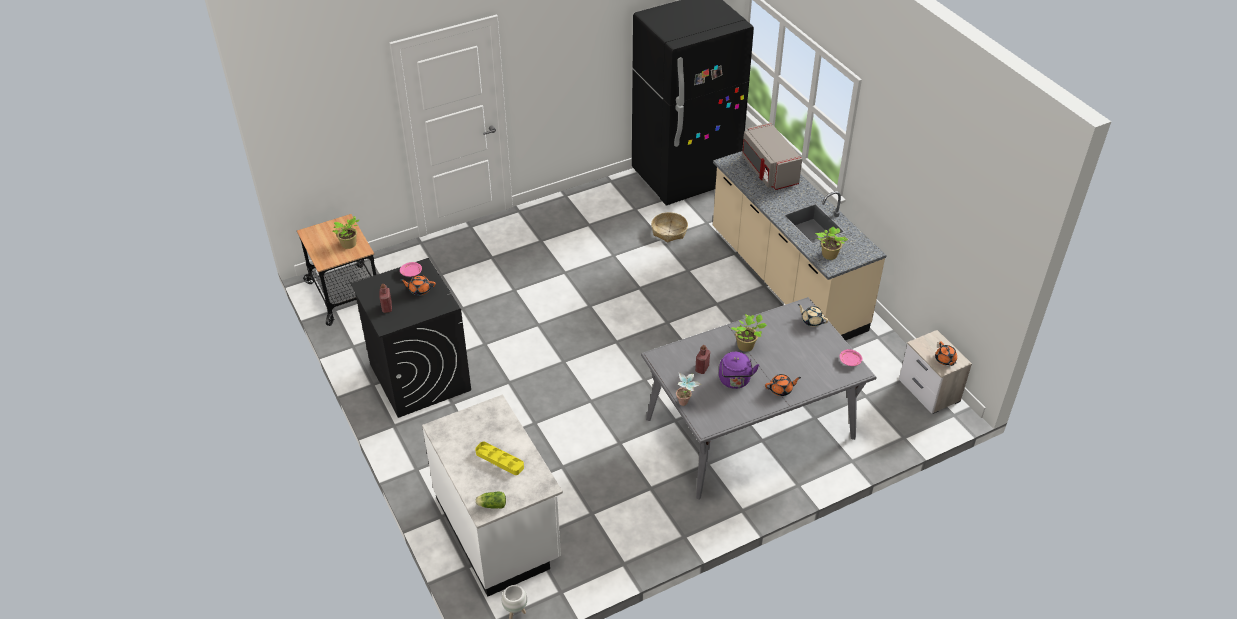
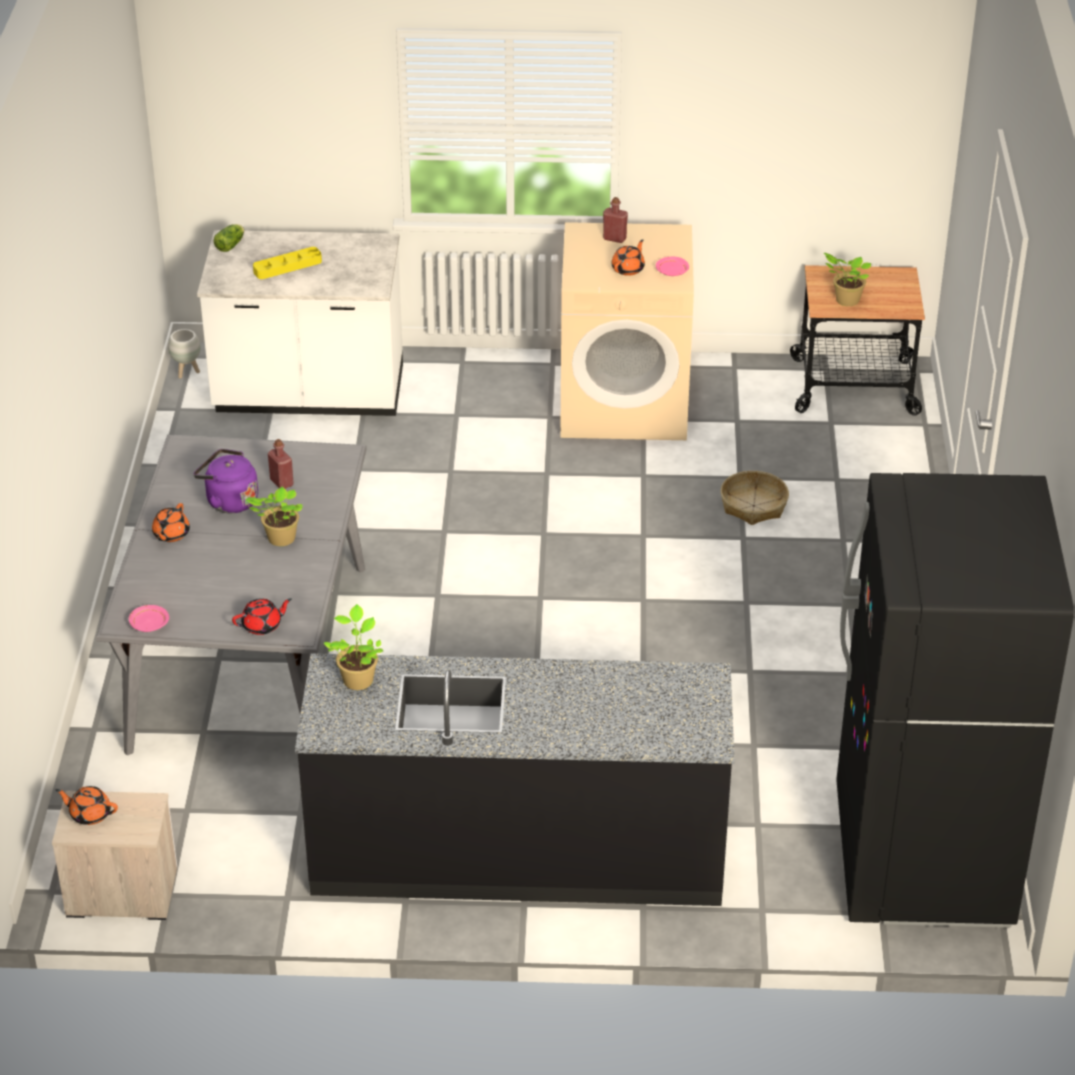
camera: 120 degrees right, 5 degrees down
(419, 377) = (625, 404): black washing machine -> beige washing machine
(669, 231) = (767, 764): basket -> basket (754, 505)
(685, 404) = (236, 444): potted plant -> none
(768, 170) = (643, 717): grey microwave -> none
(785, 281) = (518, 852): beige counter -> black counter
(811, 321) = (262, 625): beige teapot -> red teapot

